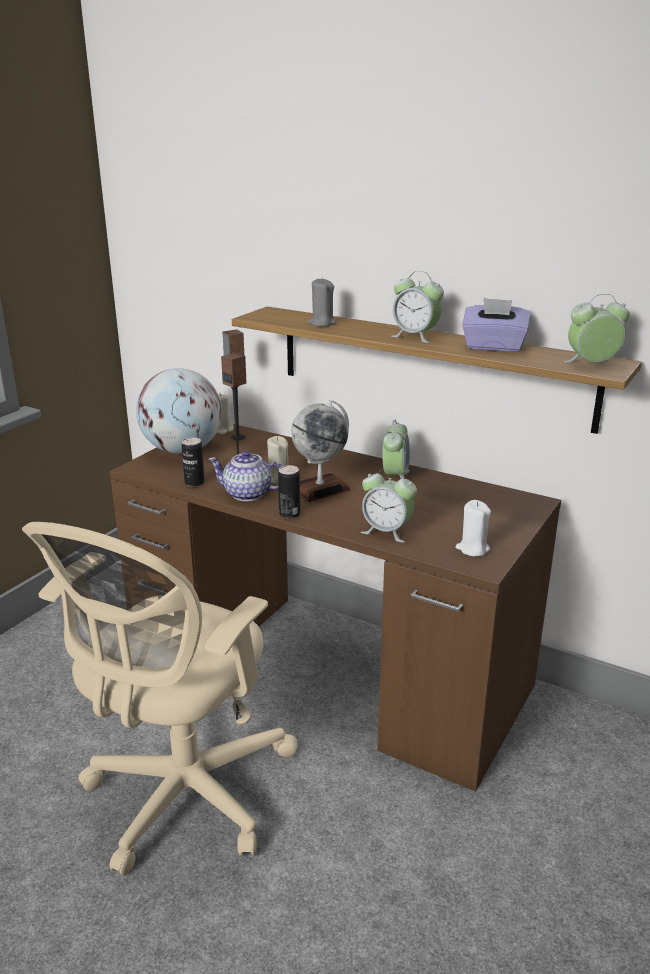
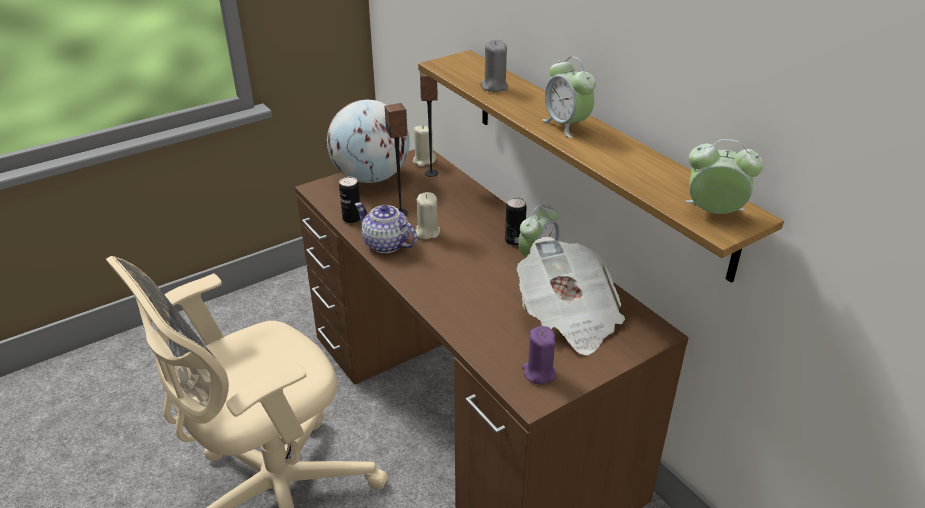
camera: 25 degrees right, 10 degrees up
(289, 514) = (403, 278): can -> can (514, 240)
(320, 489) = (454, 256): globe -> none
(387, 531) = (474, 326): alarm clock -> none
(459, 508) = (568, 317): none -> newspaper
(472, 549) = (538, 373): white candle -> purple candle
(493, 347) = (632, 159): purple tissue box -> none

